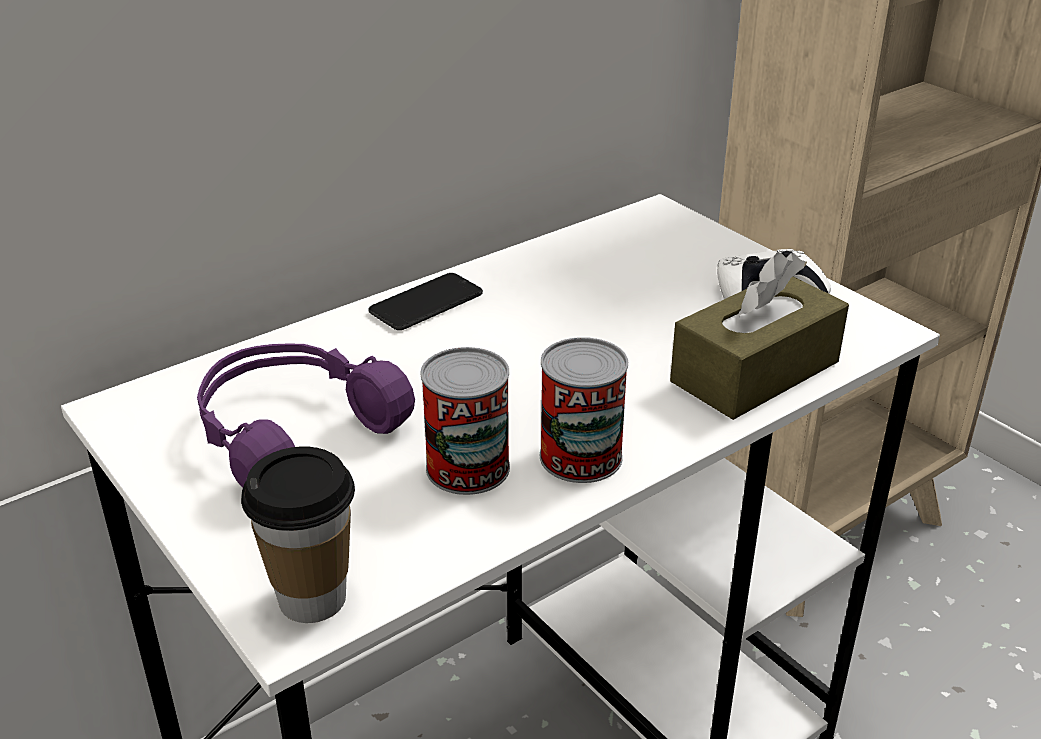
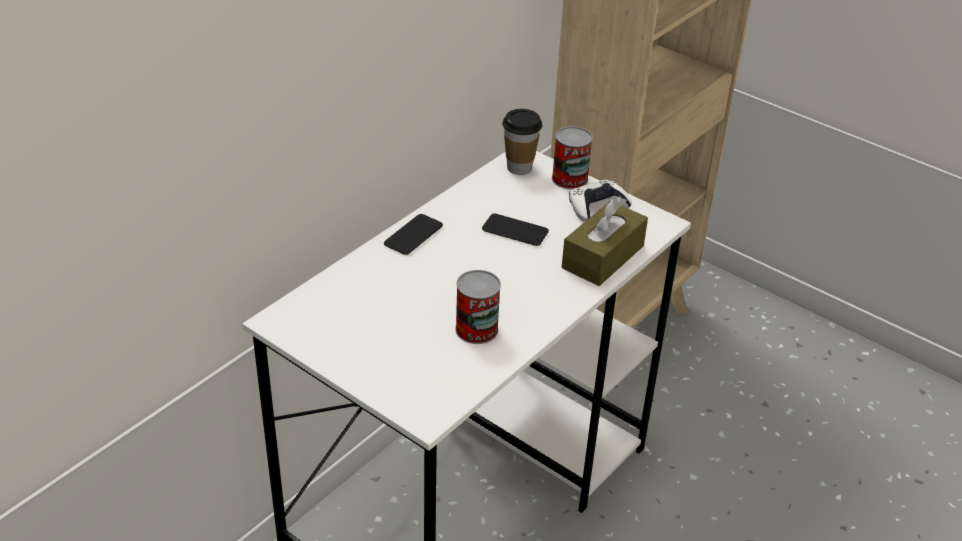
camera: 15 degrees left, 5 degrees up
(292, 432) = (378, 322): purple headphones -> none
(312, 598) = (431, 404): cup -> cup (519, 167)
(580, 457) = (530, 316): can -> can (569, 179)
(606, 314) = (515, 231): none -> phone

